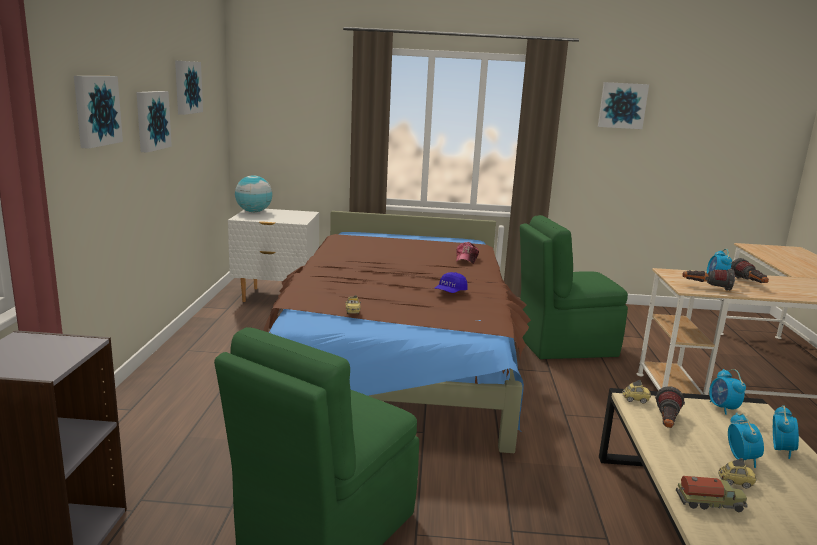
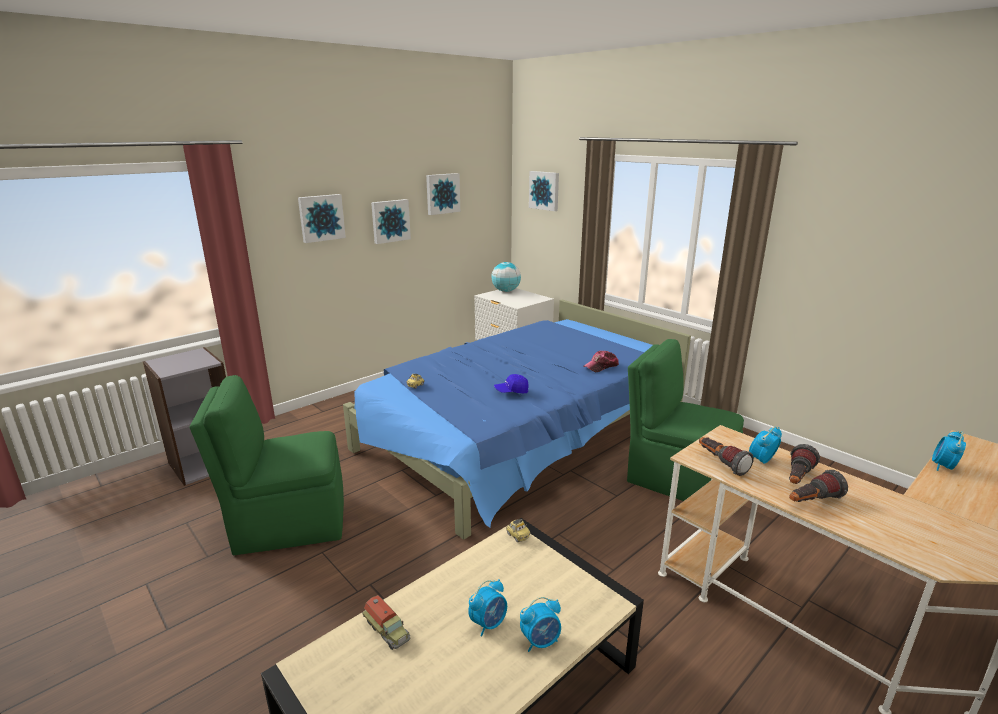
camera: 45 degrees right, 5 degrees up
(398, 353) = (522, 432): brown bed -> blue bed
(622, 105) = (858, 223): picture -> picture (544, 190)
(666, 423) = (497, 565): flashlight -> flashlight (812, 502)
(722, 408) = (577, 583): alarm clock -> alarm clock (943, 467)
(735, 482) = (439, 633): toy car -> none

